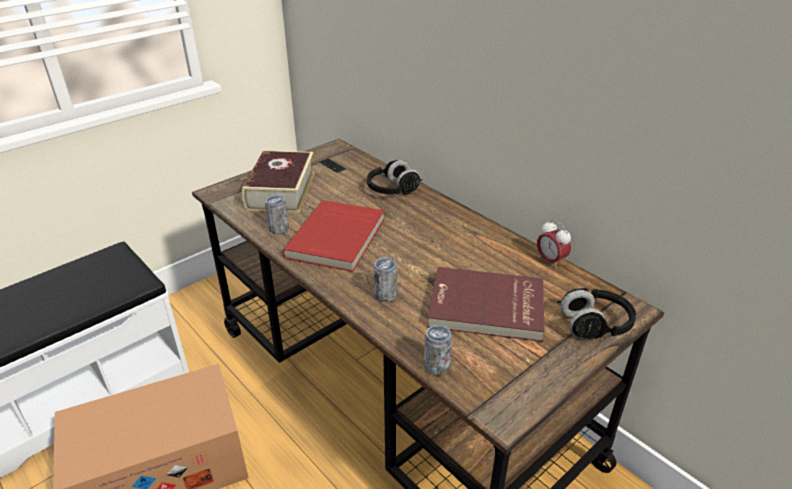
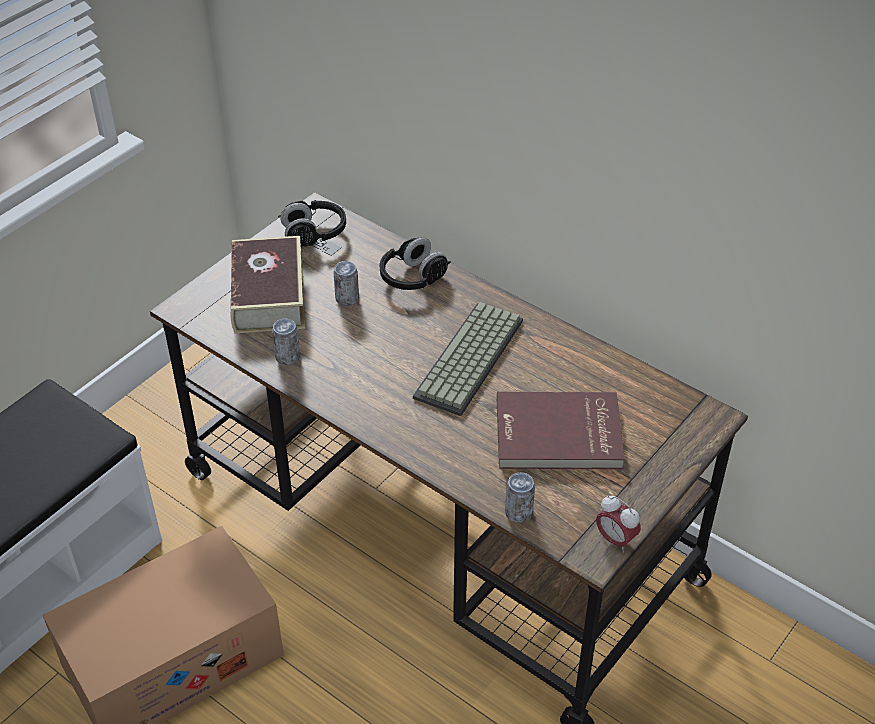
camera: 10 degrees left, 10 degrees up
(338, 238) = (366, 362): red book -> none
(385, 295) = (444, 434): can -> can (347, 299)
(423, 246) = (471, 360): none -> keyboard
(550, 261) = (621, 363): alarm clock -> alarm clock (615, 539)
(594, 325) = (675, 442): black headphones -> black headphones (314, 234)

